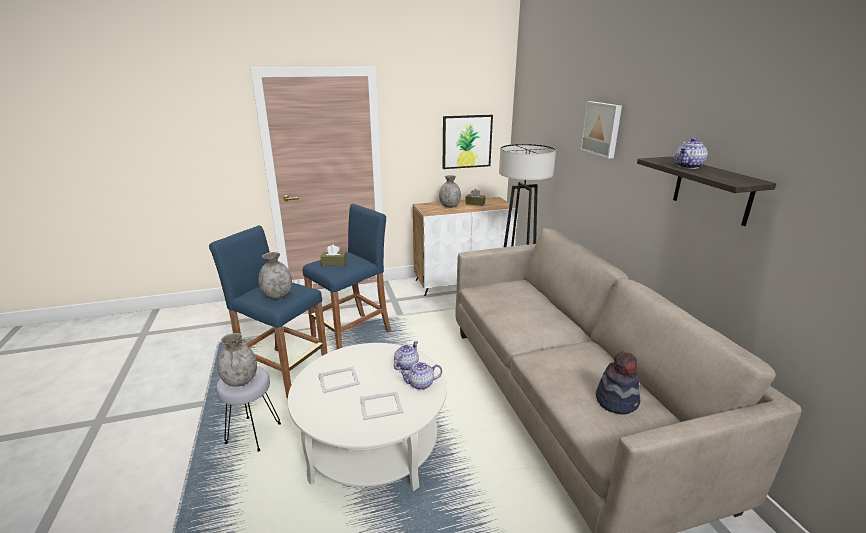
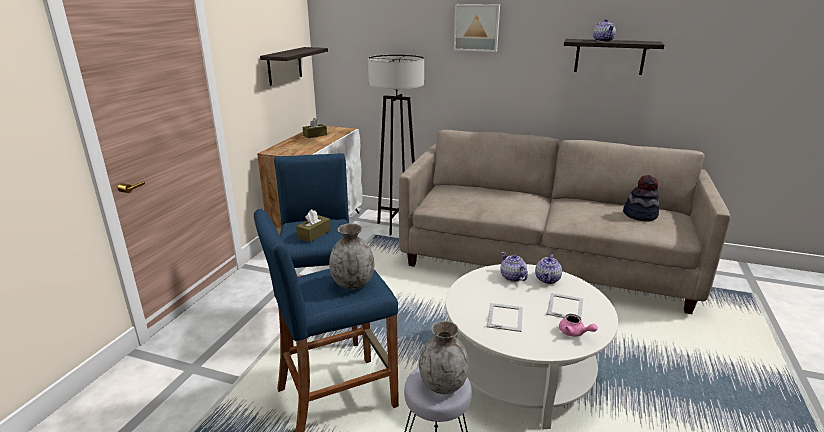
camera: 55 degrees left, 0 degrees up
(341, 421) = (574, 333): none -> pink teapot
(449, 206) = (300, 144): grey vase -> none
(466, 141) = (284, 66): picture -> shelf

